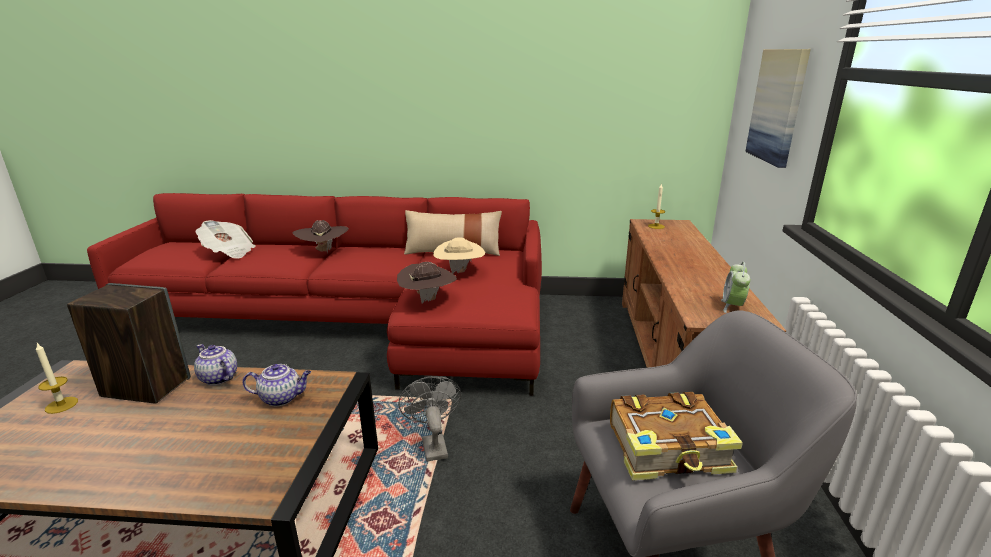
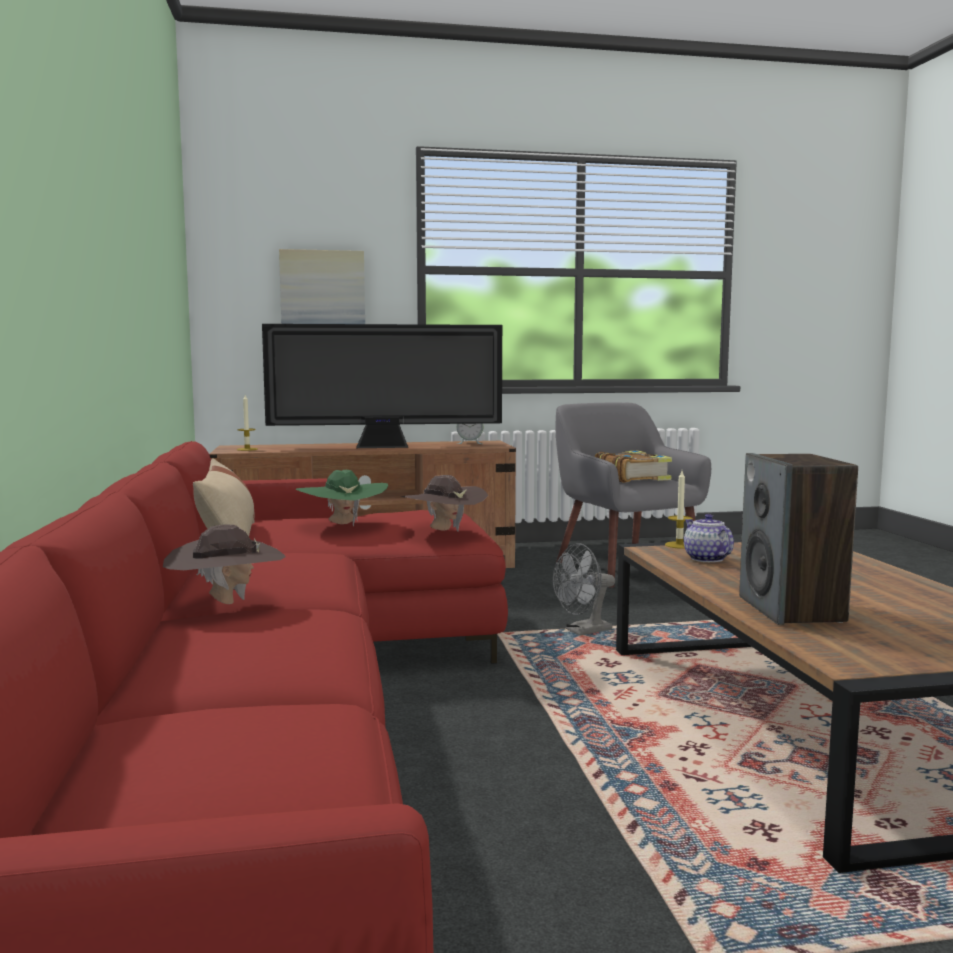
camera: 105 degrees left, 15 degrees down
(61, 405) = (896, 636): candle -> candle (679, 545)
(217, 378) = (719, 586): teapot -> none
(229, 252) = (239, 686): newspaper -> none
(460, 272) = (343, 524): beige hat -> green hat
(680, 267) = (386, 447): none -> television

